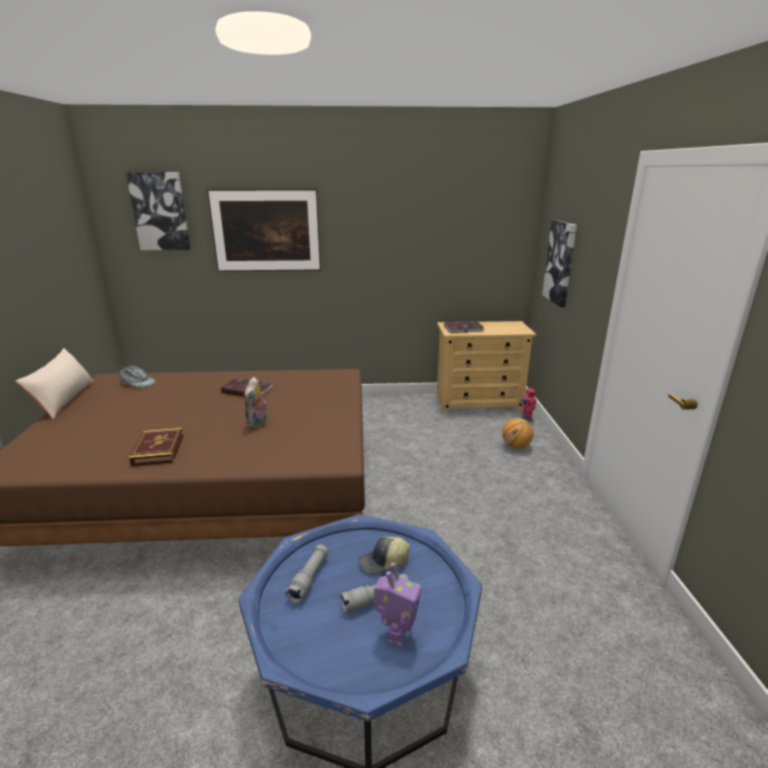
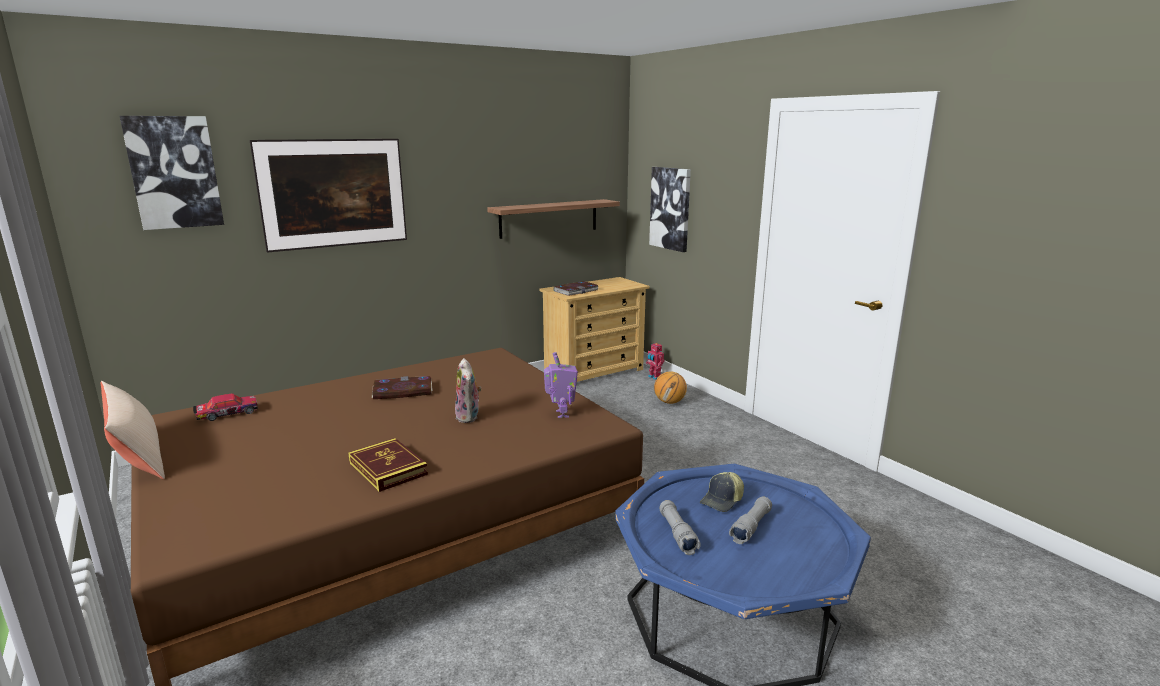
camera: 30 degrees left, 5 degrees down
(137, 382) = (227, 413): grey cap -> toy car
(396, 635) = (798, 543): toy robot -> toy robot (561, 414)
(451, 262) = (549, 218): none -> shelf

